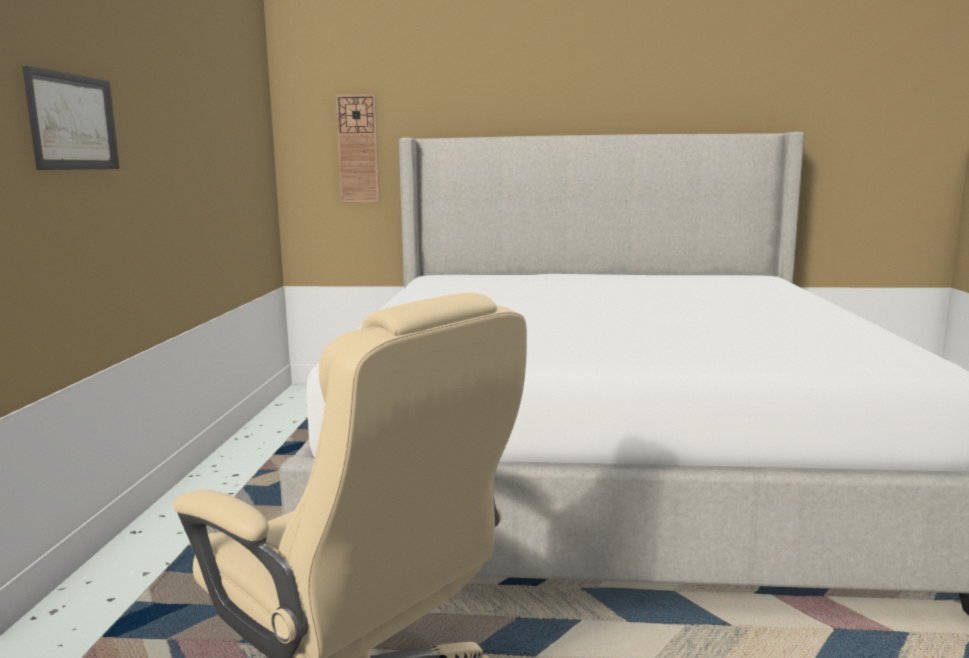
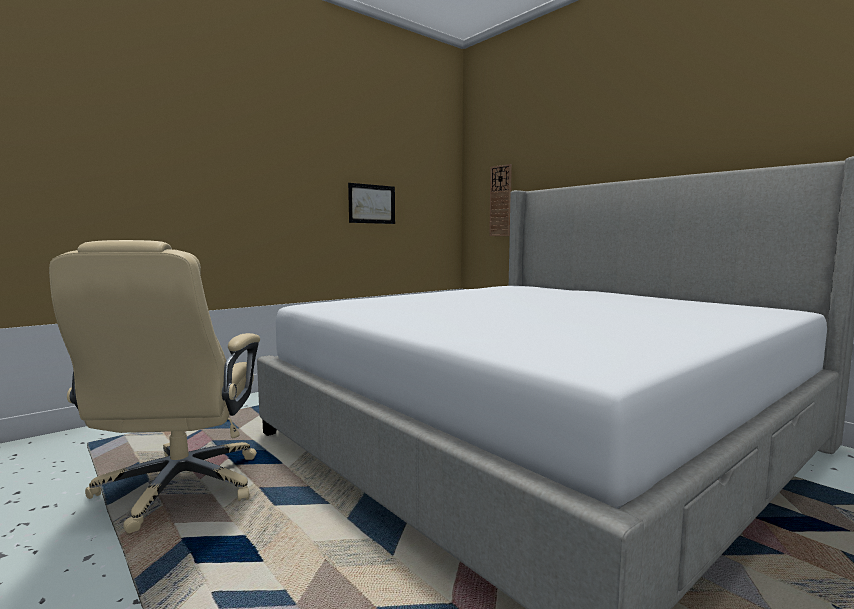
camera: 45 degrees right, 5 degrees down
(73, 122) = (265, 182): picture -> picture (372, 204)

